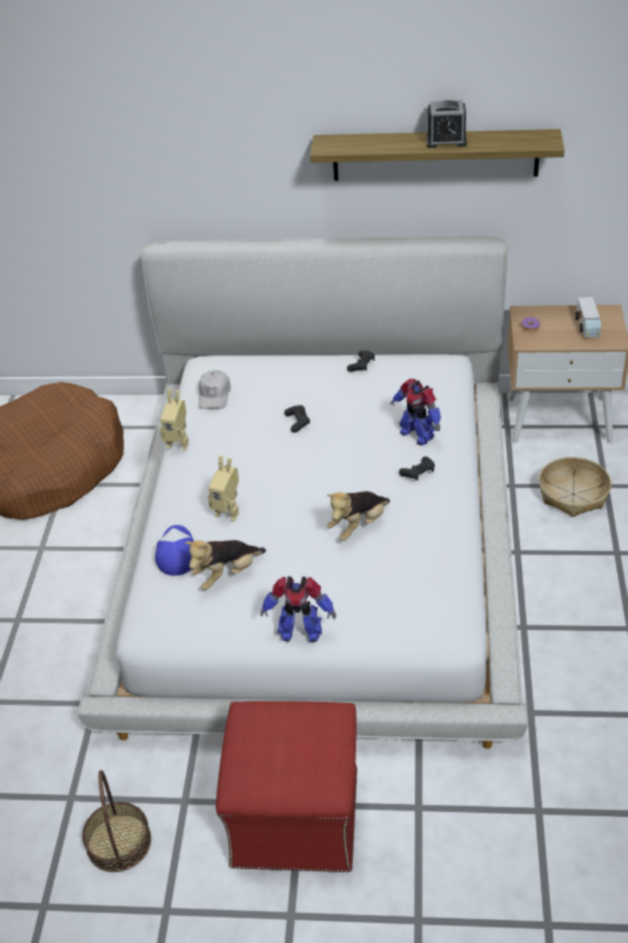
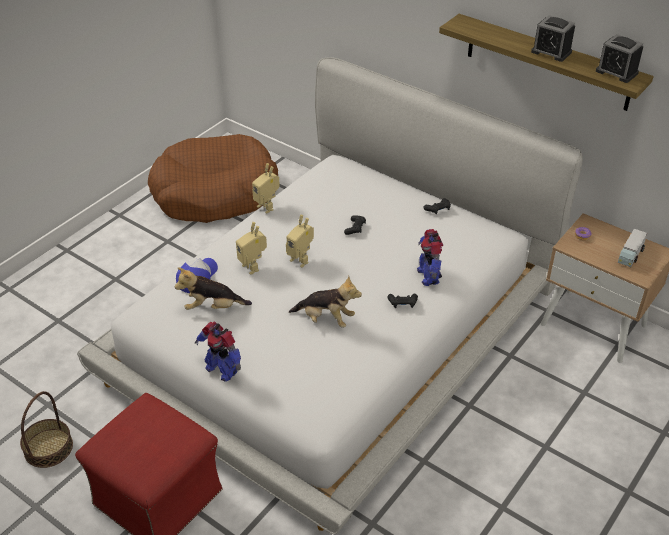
camera: 30 degrees right, 0 degrees up
(214, 395) = (319, 185): white cap -> none
(273, 480) = (301, 260): none -> toy robot
(358, 526) = (326, 319): plush toy -> plush toy turned 150 degrees counterclockwise
(526, 137) = (616, 72): none -> alarm clock
(573, 494) = (552, 386): basket -> none

